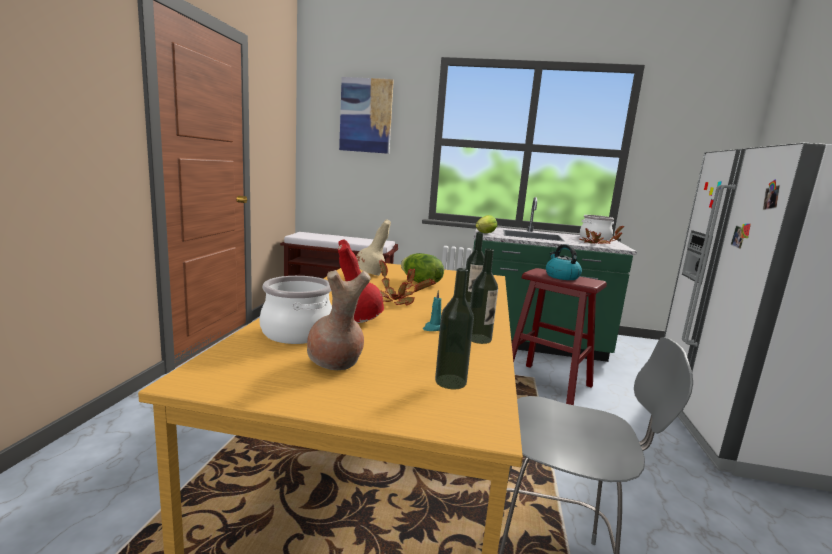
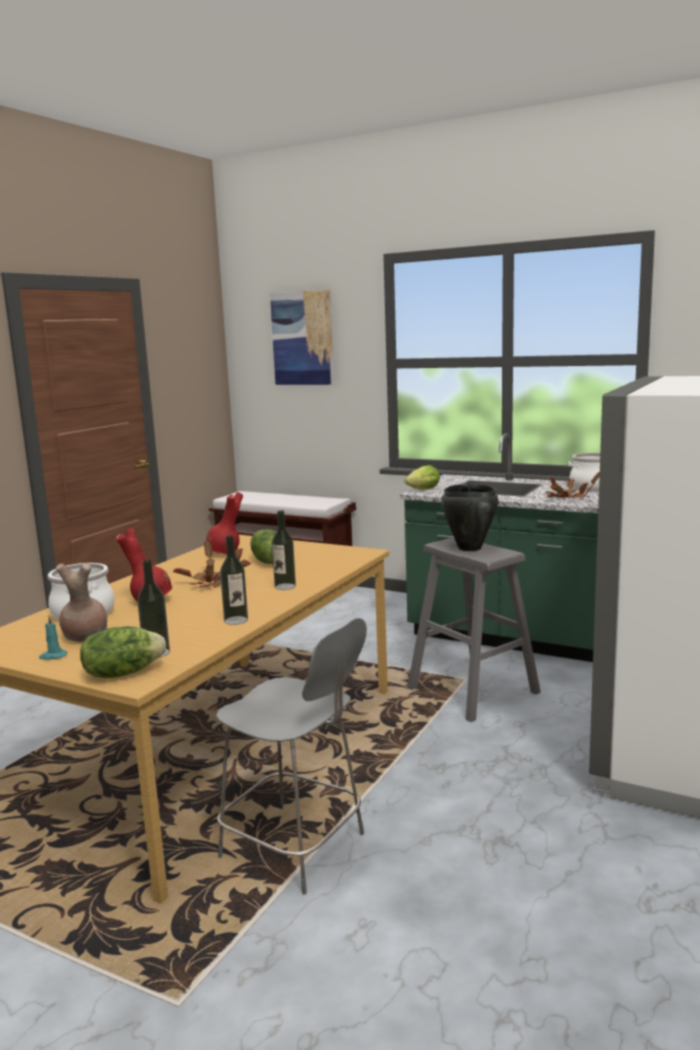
camera: 20 degrees right, 0 degrees up
(370, 275) = (224, 553): beige vase -> red vase
(433, 328) = (207, 610): turquoise candle -> turquoise candle (53, 656)
(448, 414) = (122, 673): none -> lettuce
(547, 387) = (473, 691): red stool -> grey stool
(561, 276) = (469, 548): kettle -> black cooking pot

